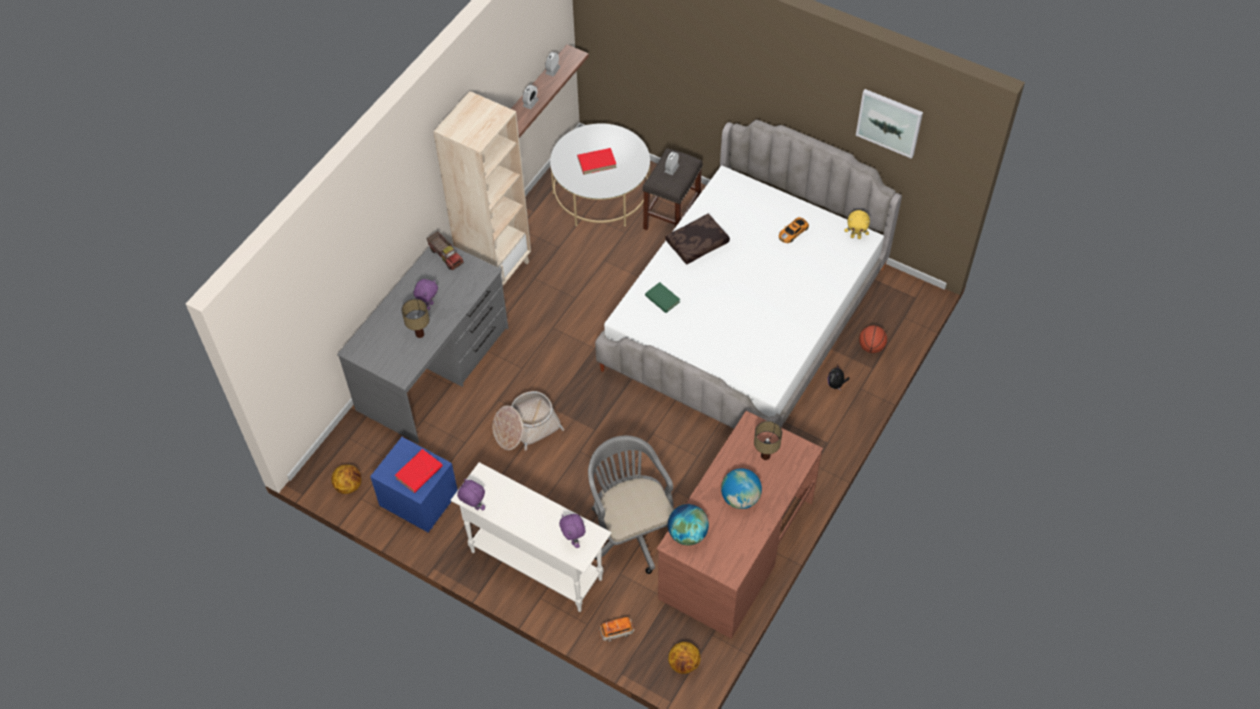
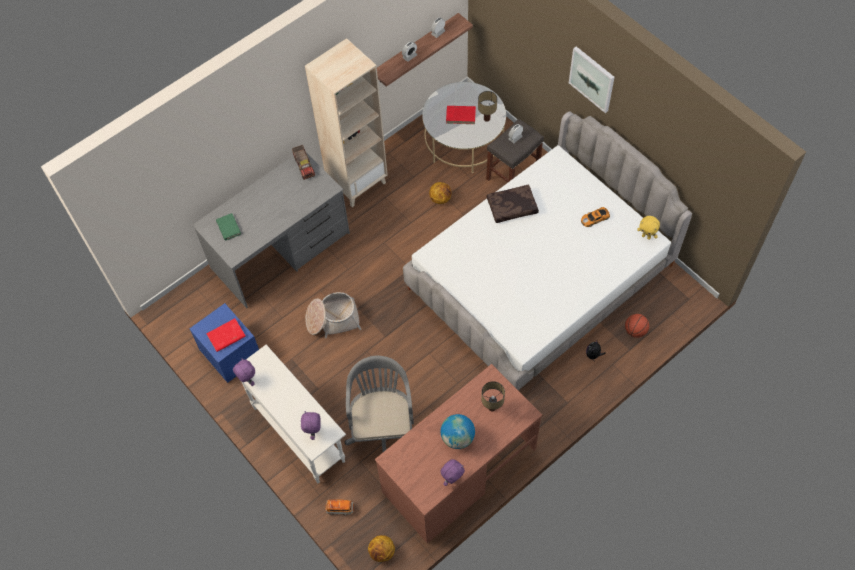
camera: 20 degrees right, 5 degrees up
(349, 485) = (183, 327): basketball -> basketball (440, 198)
(420, 334) = (260, 225): table lamp -> table lamp (487, 118)
(429, 305) = (275, 204): purple plush toy -> purple plush toy (452, 479)
(662, 299) = (465, 247): green book -> green book (228, 228)
(687, 534) = (404, 455): globe -> none
(889, 122) = (690, 151): picture -> picture (592, 79)

